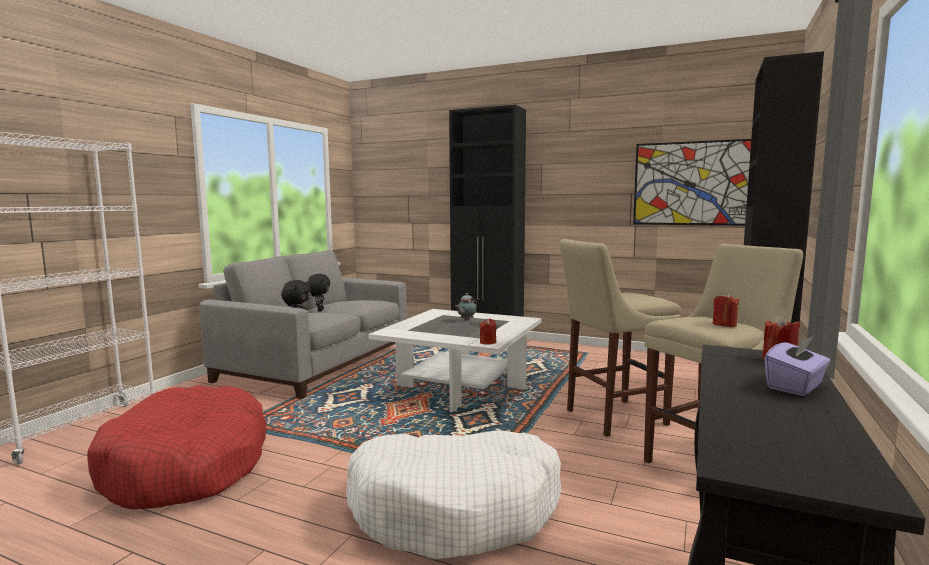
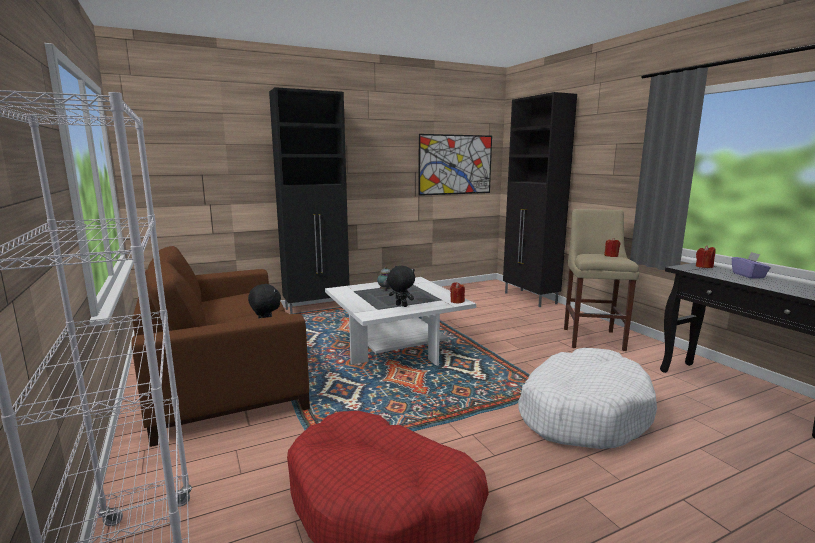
camera: 50 degrees left, 5 degrees up
(318, 363) = (225, 377): grey sofa -> brown sofa
(319, 310) = (219, 317): black plush toy -> black plush toy (401, 306)
(611, 417) = (510, 332): beige stool -> none

